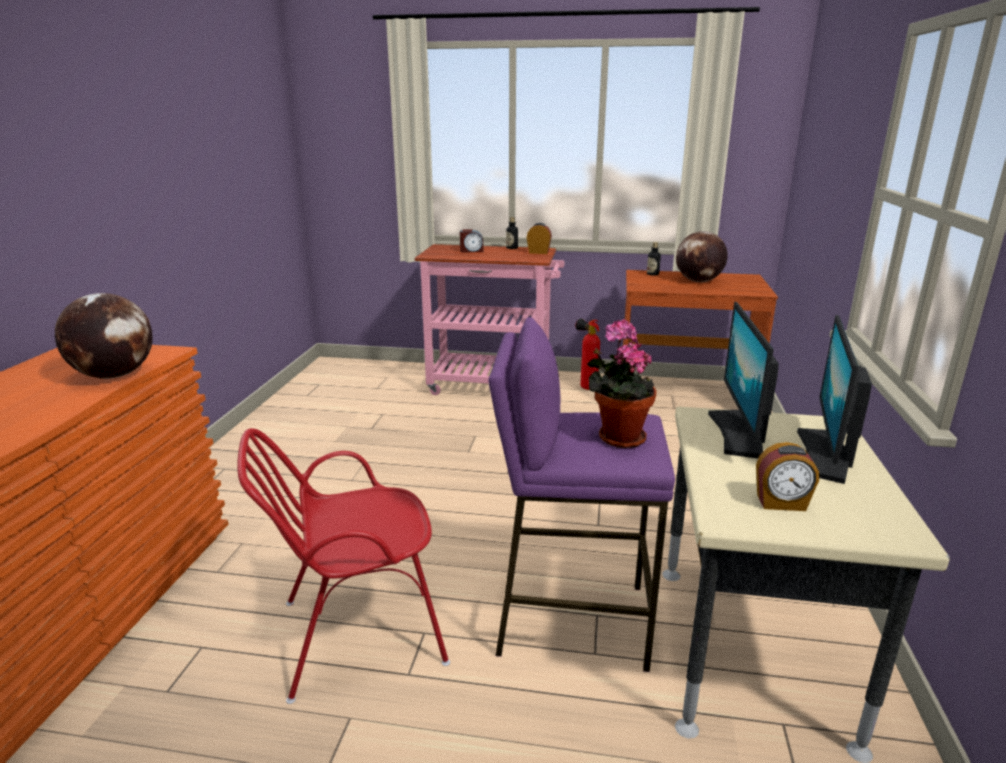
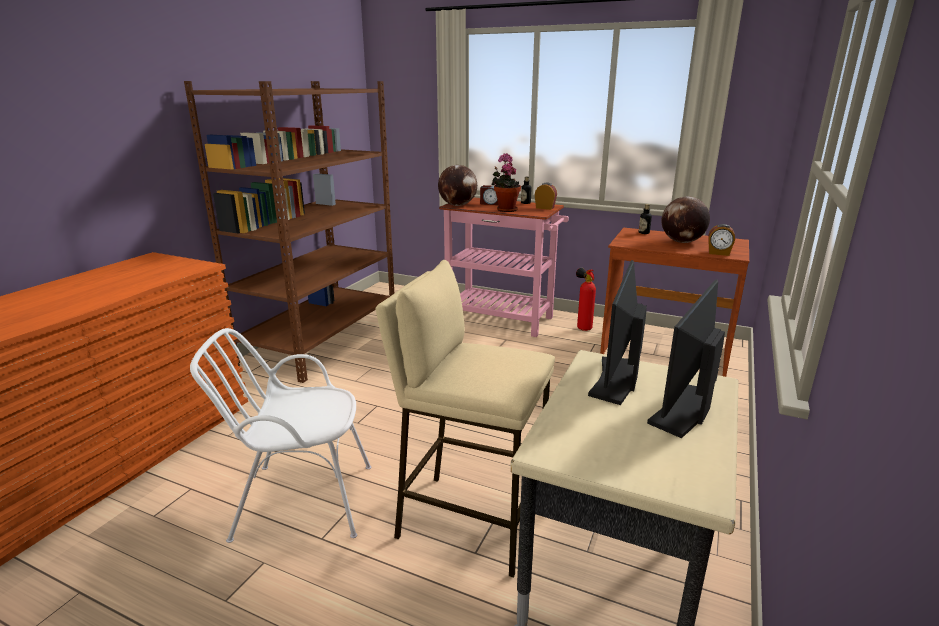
camera: 15 degrees right, 0 degrees up
(115, 375) = (155, 279): globe -> globe (458, 205)
(282, 436) = (322, 340): none -> brown bookcase
(355, 634) = (298, 500): red chair -> white chair
(571, 619) = (470, 520): purple stool -> beige stool
(617, 437) = (497, 369): potted plant -> potted plant (505, 209)
(781, 503) = (605, 446): alarm clock -> alarm clock (718, 253)

